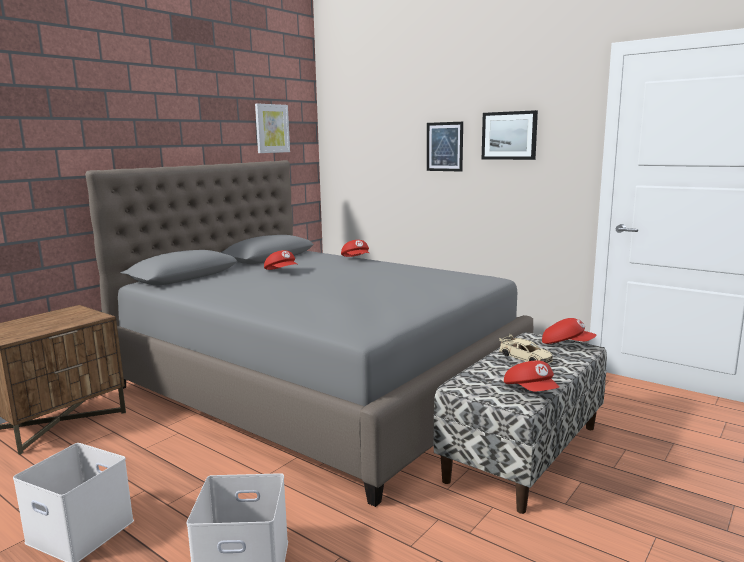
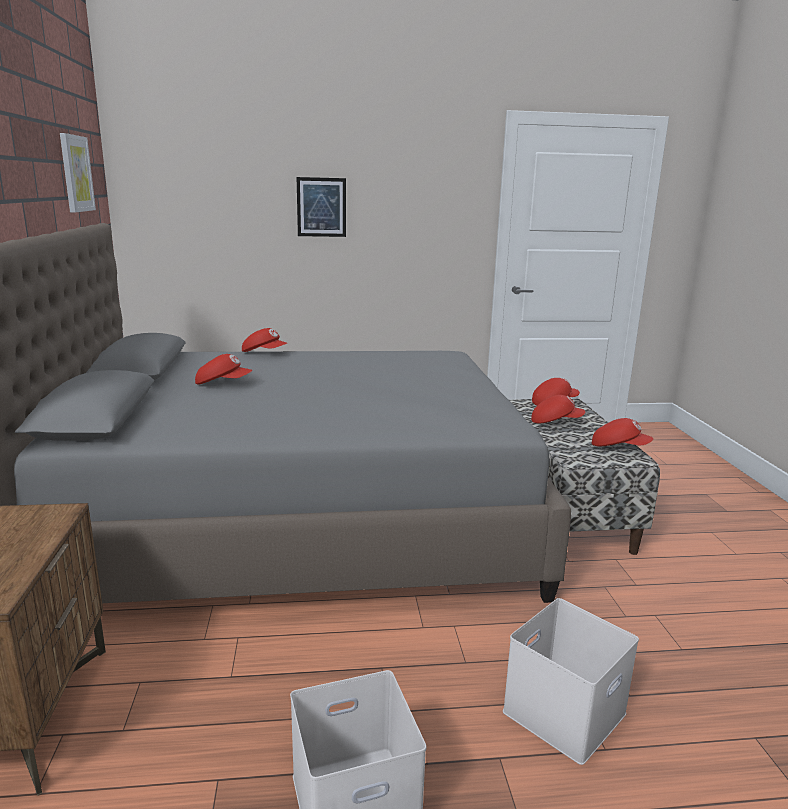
camera: 45 degrees left, 5 degrees up
(509, 135) = (402, 197): picture -> none
(525, 358) = (555, 422): beige toy car -> red cap

